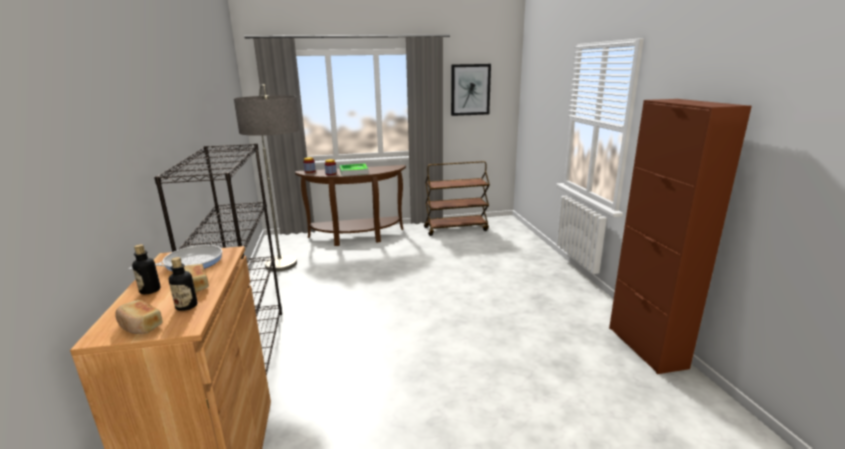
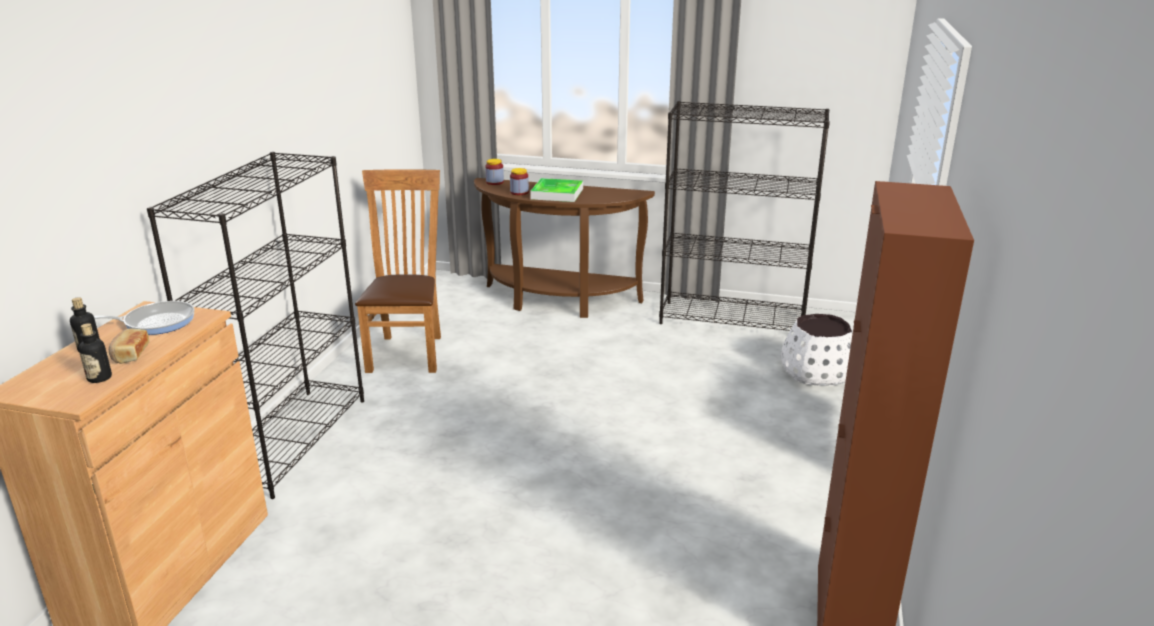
camera: 25 degrees right, 5 degrees up
(140, 326) = (44, 390): bread -> none
(287, 280) = (408, 351): floor lamp -> brown chair
(456, 229) = (733, 320): brown cart -> black bookcase
(470, 90) = (798, 66): picture -> none
(517, 243) = (817, 371): none -> white planter

